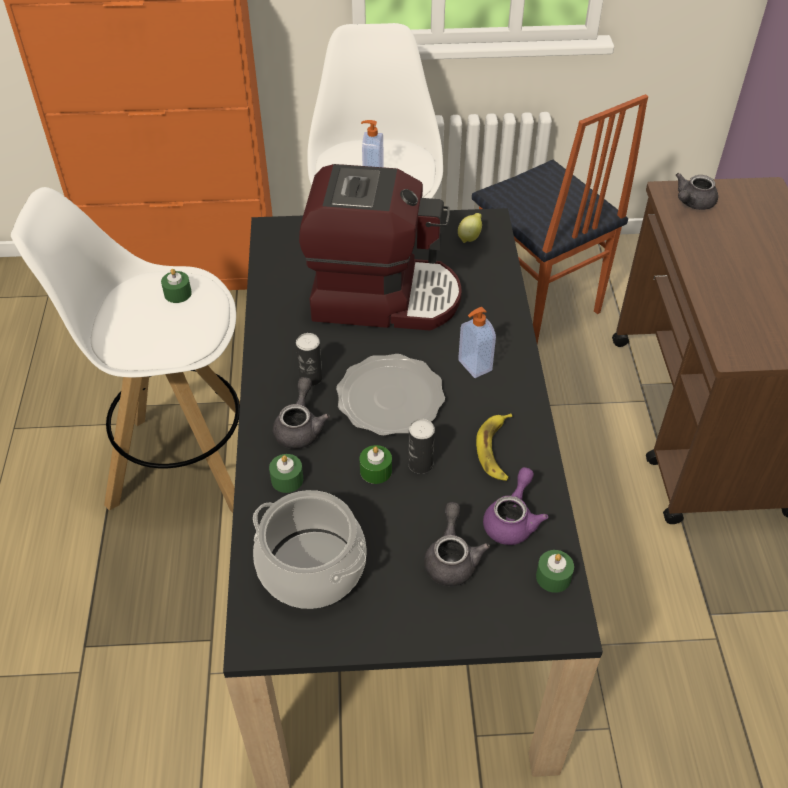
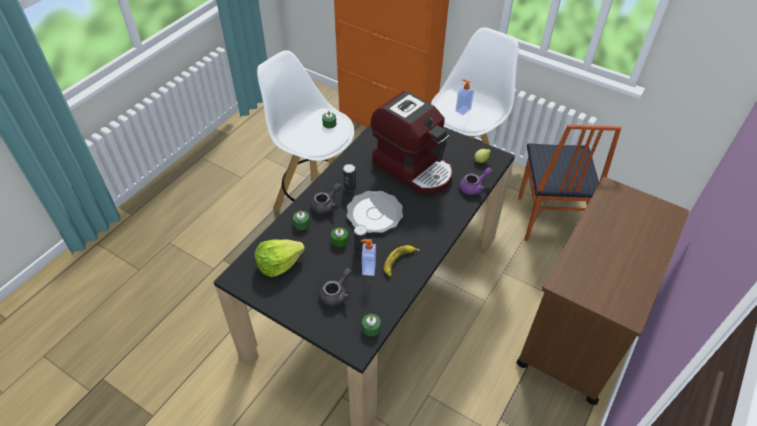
camera: 35 degrees right, 0 degrees up
(311, 568) = (278, 263): cooking pot -> lettuce
(474, 366) = (425, 220): soap dispenser -> soap dispenser (368, 268)
(512, 520) = (377, 294): purple teapot -> purple teapot (474, 187)
(692, 203) = (618, 198): grey teapot -> none

